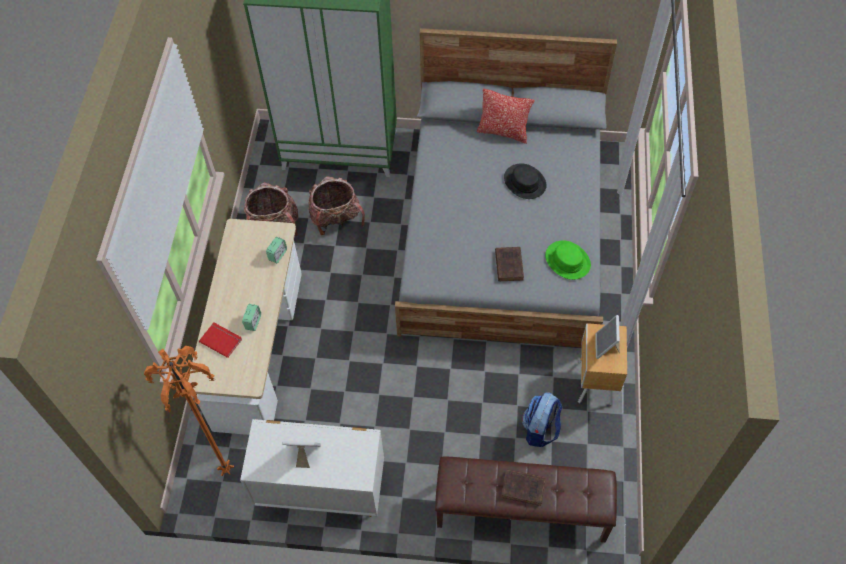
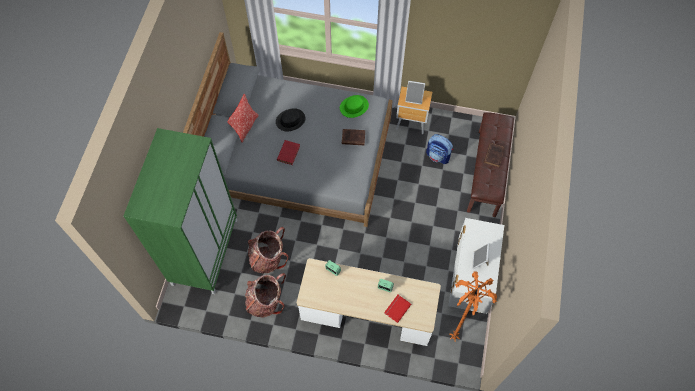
camera: 85 degrees left, 5 degrees up
(468, 187) = (288, 152): none -> red book

